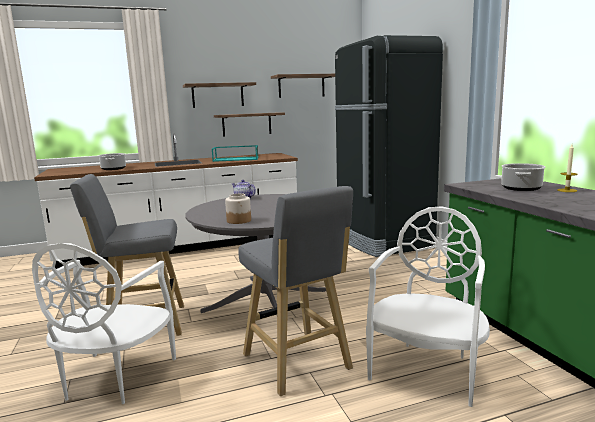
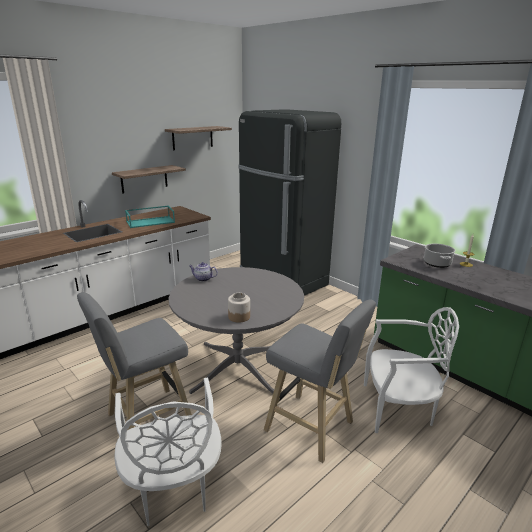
camera: 25 degrees left, 10 degrees up
(113, 169) = (29, 250): cooking pot -> none
(218, 95) = (114, 151): shelf -> none
(427, 369) = (398, 409): white chair -> white chair turned 90 degrees clockwise

